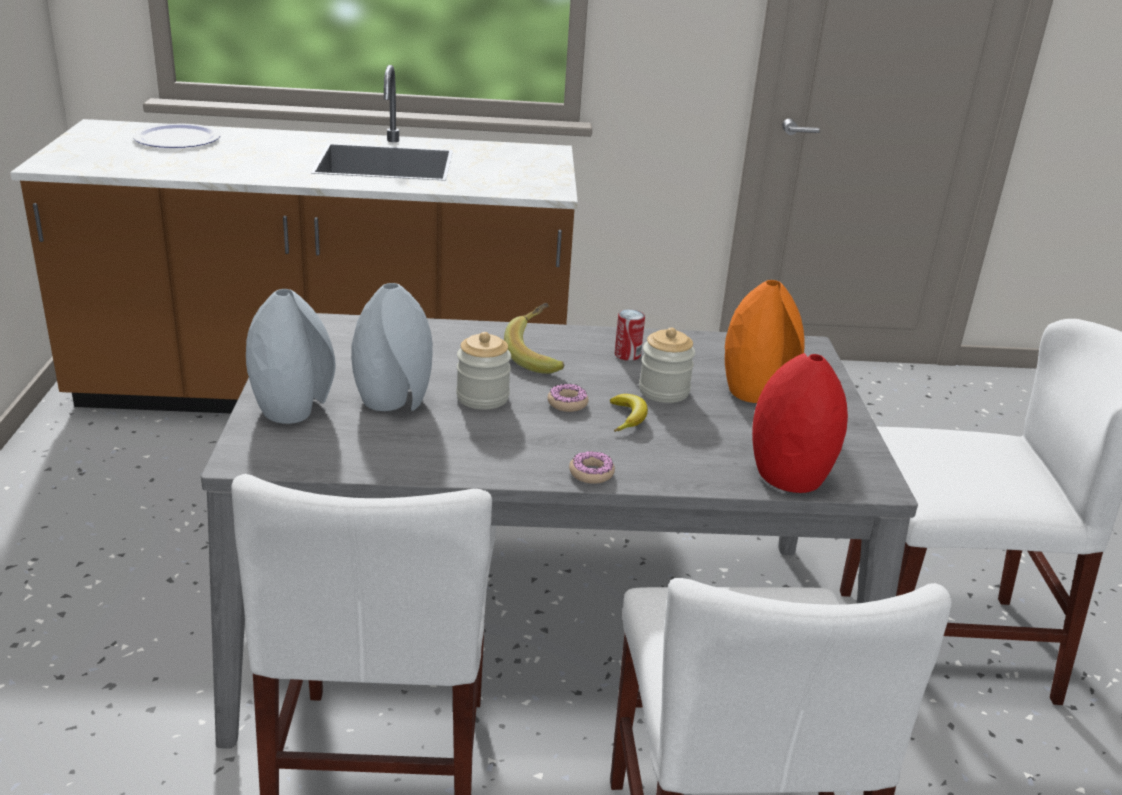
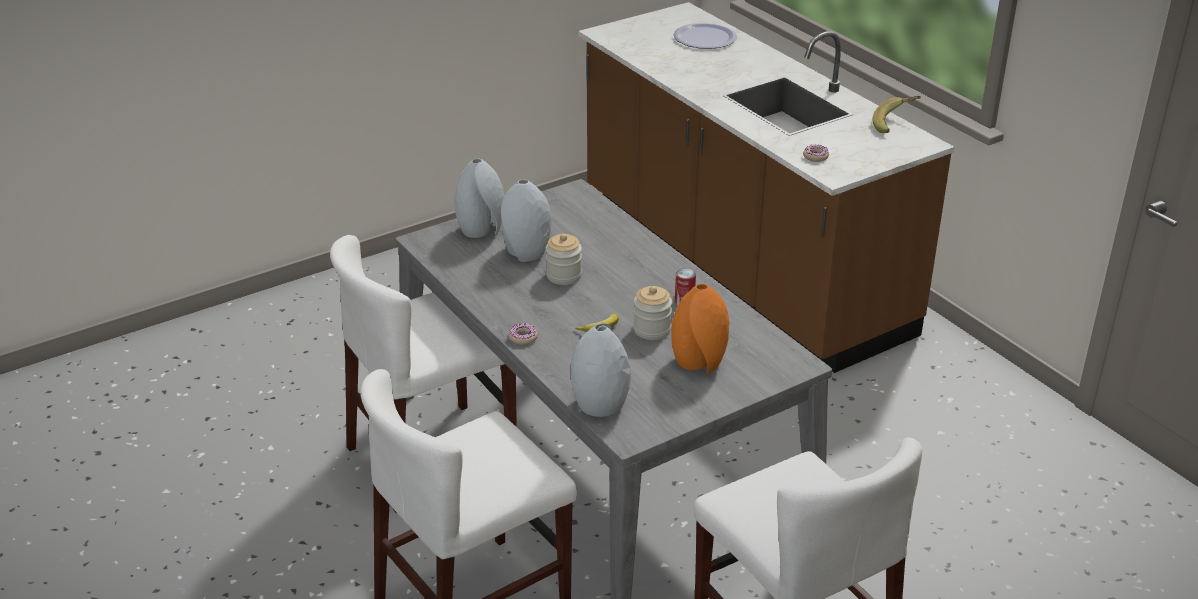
camera: 60 degrees right, 5 degrees up
(540, 356) = (640, 274): banana -> banana (895, 125)
(567, 403) = (592, 303): donut -> donut (815, 157)
(790, 477) = (599, 404): red vase -> grey vase

